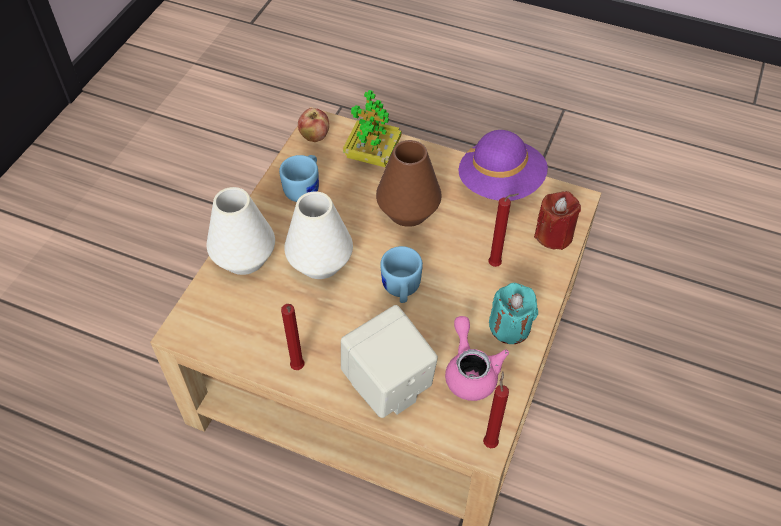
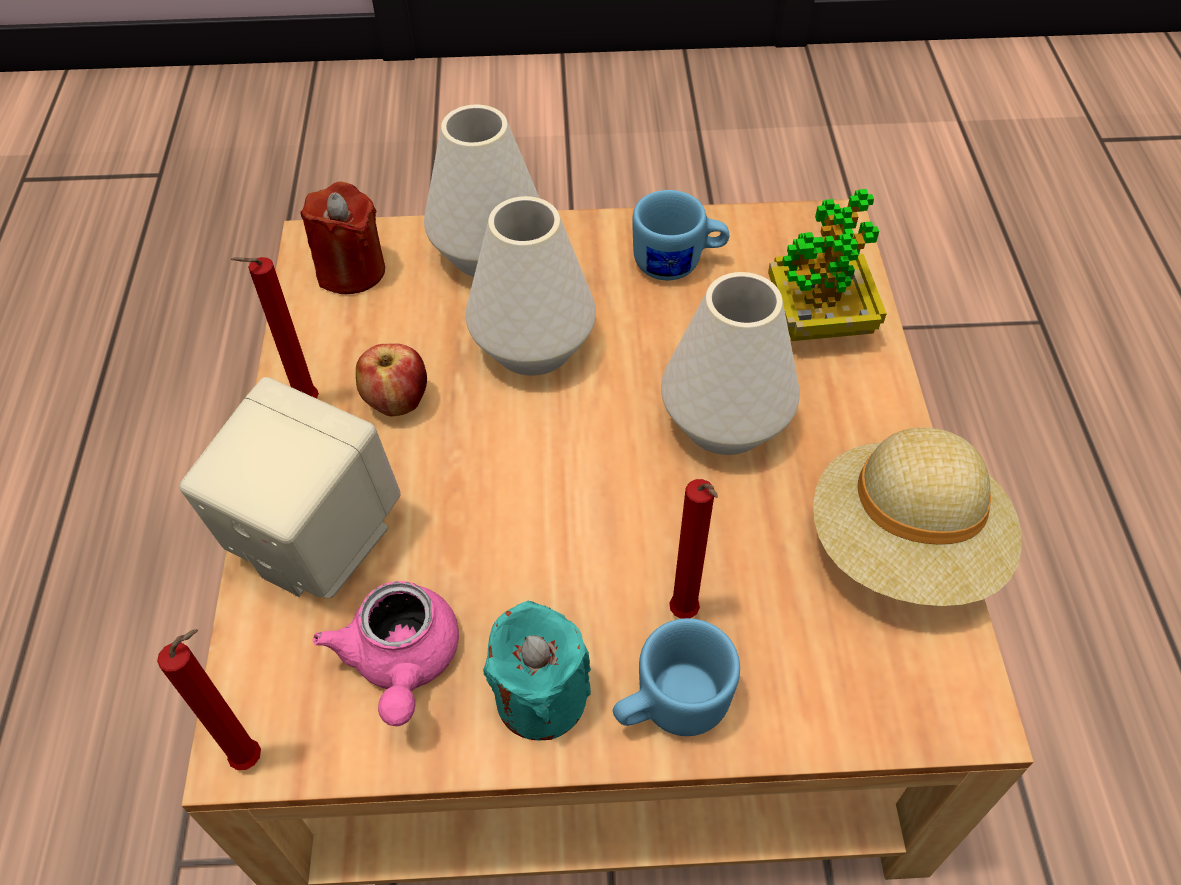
camera: 65 degrees right, 0 degrees up
(314, 137) = (799, 230): apple -> apple (397, 402)
(400, 290) = (535, 480): blue mug -> blue mug (669, 705)
(408, 211) = (725, 421): brown vase -> white vase
(470, 371) = (402, 663): pink teapot -> pink teapot turned 120 degrees clockwise
(500, 183) = (904, 546): purple hat -> beige hat
(553, 235) = (834, 699): red candle -> red candle (351, 271)

